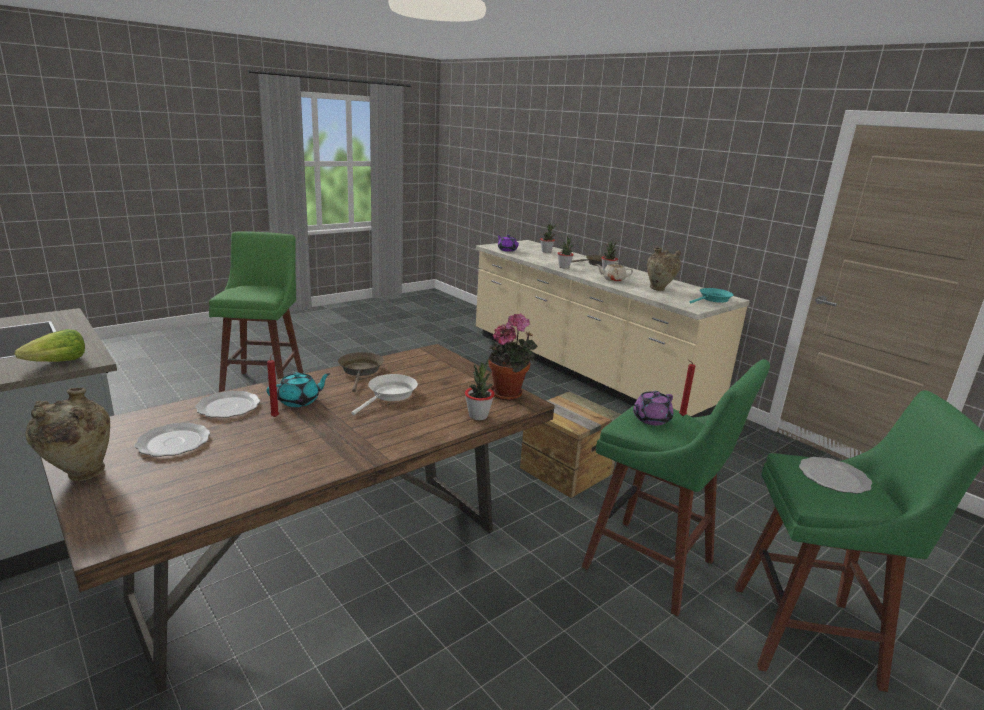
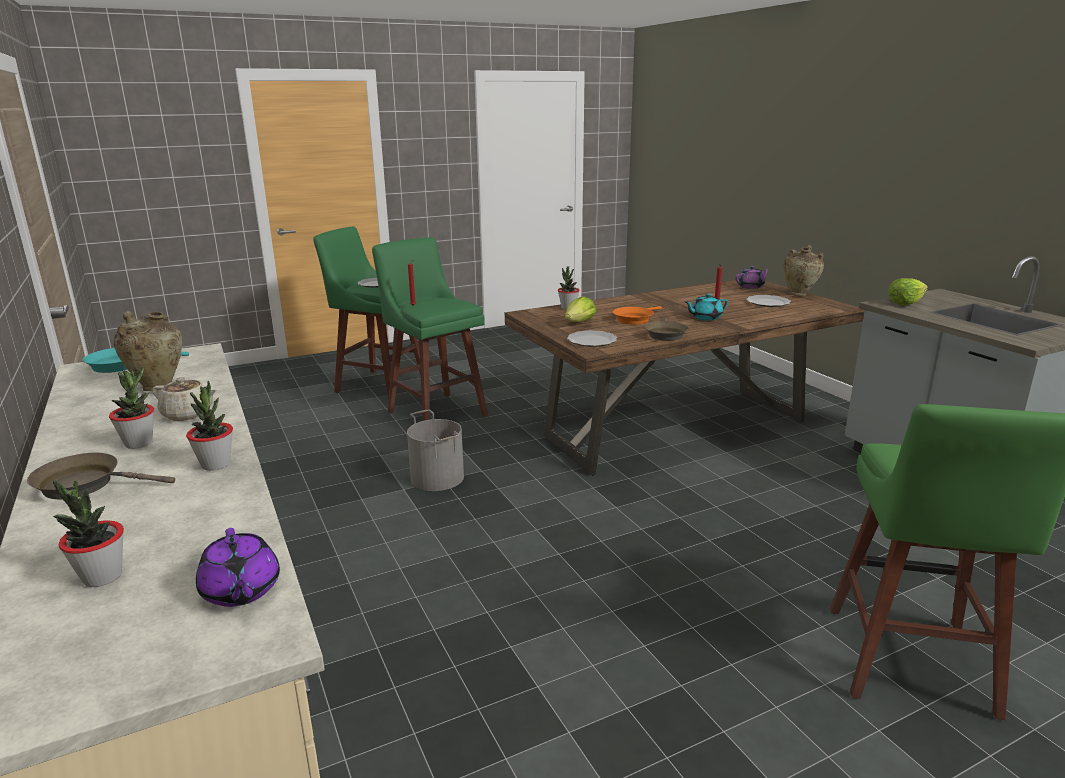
camera: 165 degrees left, 0 degrees up
(228, 406) = (756, 316): plate -> plate (592, 341)
(390, 395) = (634, 319): white frying pan -> orange frying pan
(454, 386) = (579, 323): none -> lettuce
(509, 394) = (535, 318): potted plant -> none
(566, 470) = (438, 477): crate -> grey bucket
(650, 419) = (441, 304): purple teapot -> purple teapot (751, 287)

